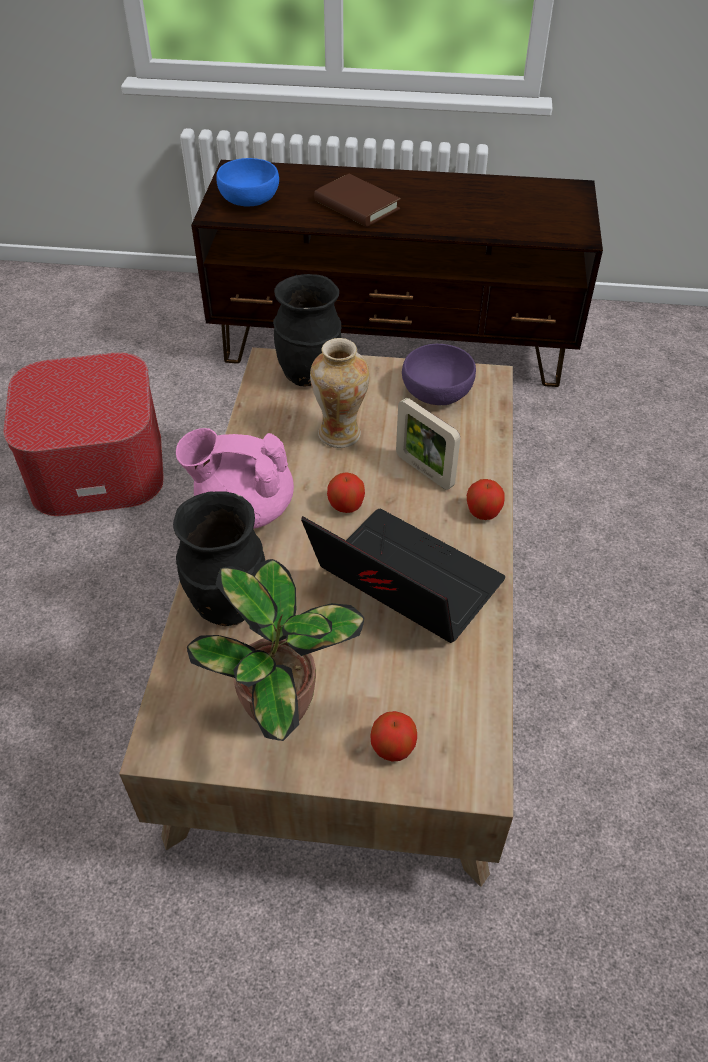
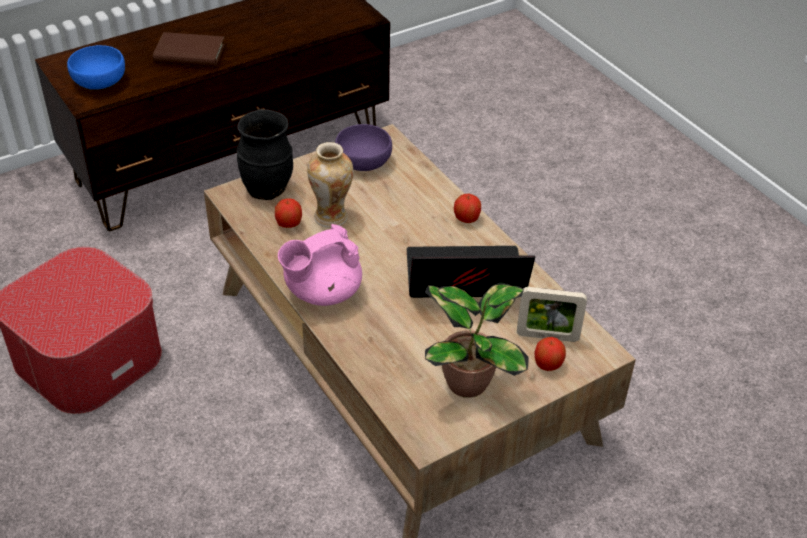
camera: 40 degrees left, 5 degrees down
(227, 603) = (375, 349): black vase -> none
(346, 506) = (383, 257): apple -> apple (288, 224)
(424, 471) = (407, 213): picture frame -> picture frame (547, 336)

